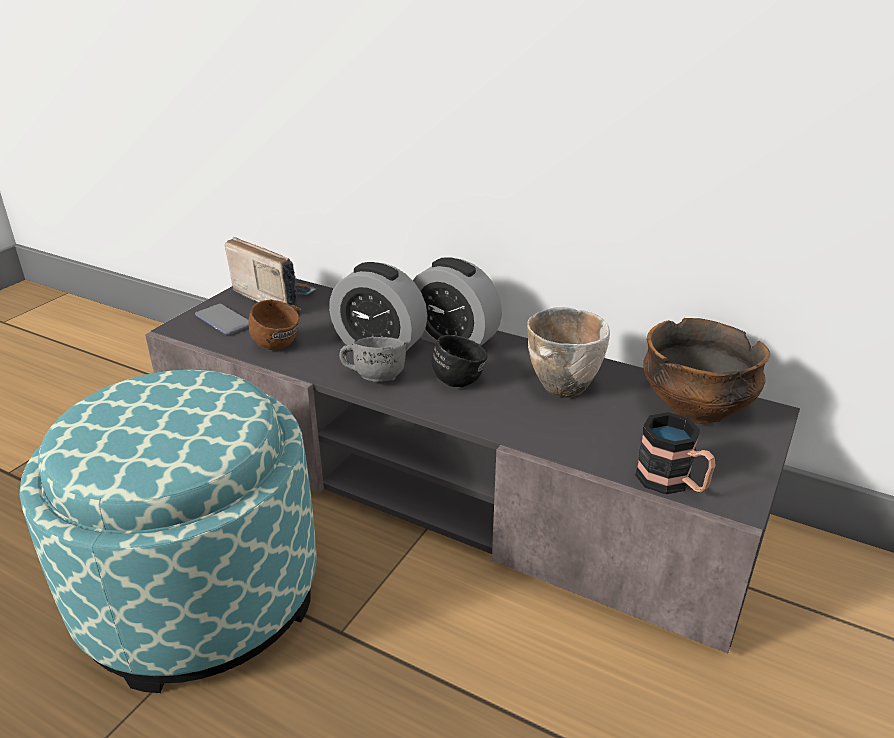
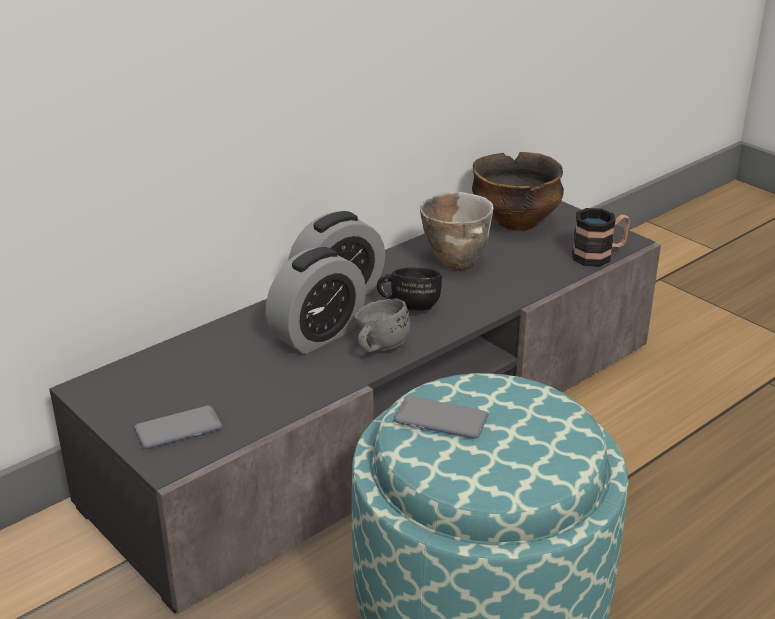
camera: 70 degrees left, 0 degrees up
(171, 391) = (441, 419): none -> phone
(274, 297) = (144, 386): radio -> none
(282, 343) = (268, 393): brown mug -> none

